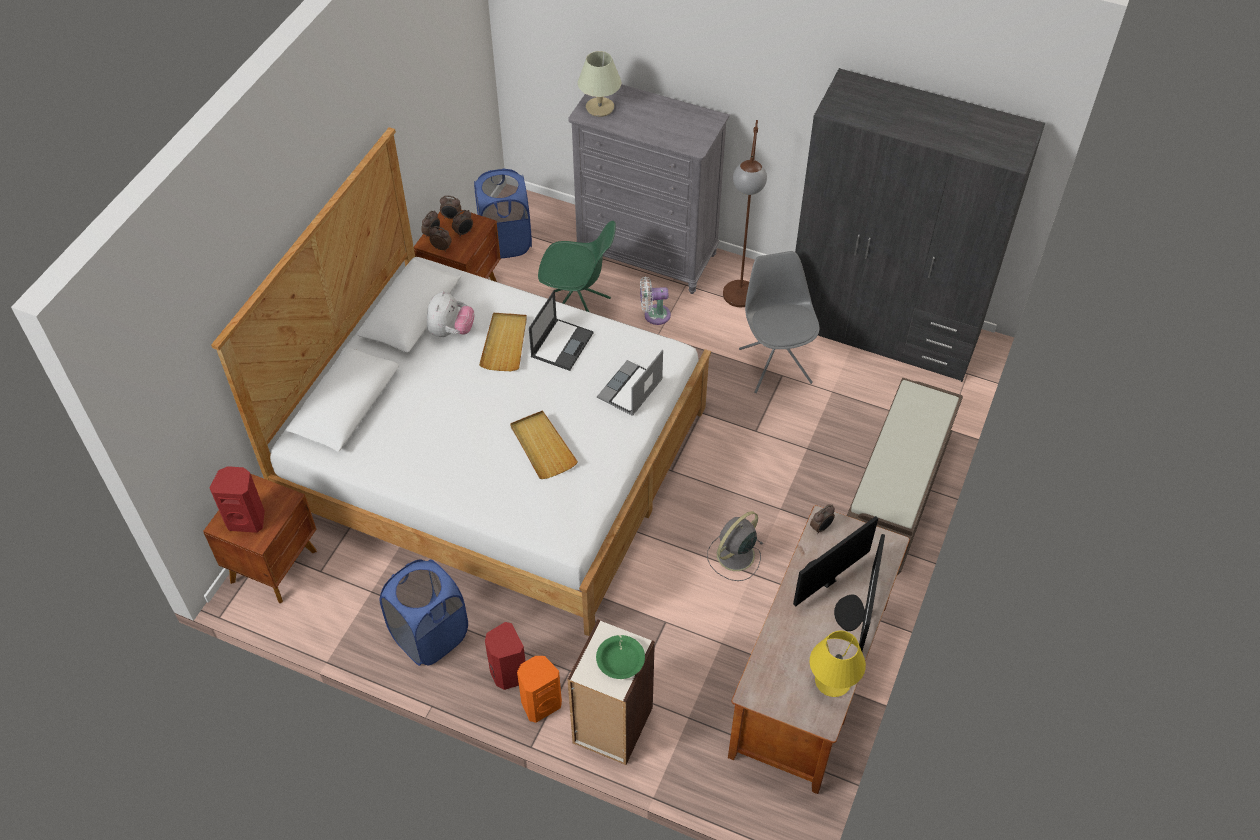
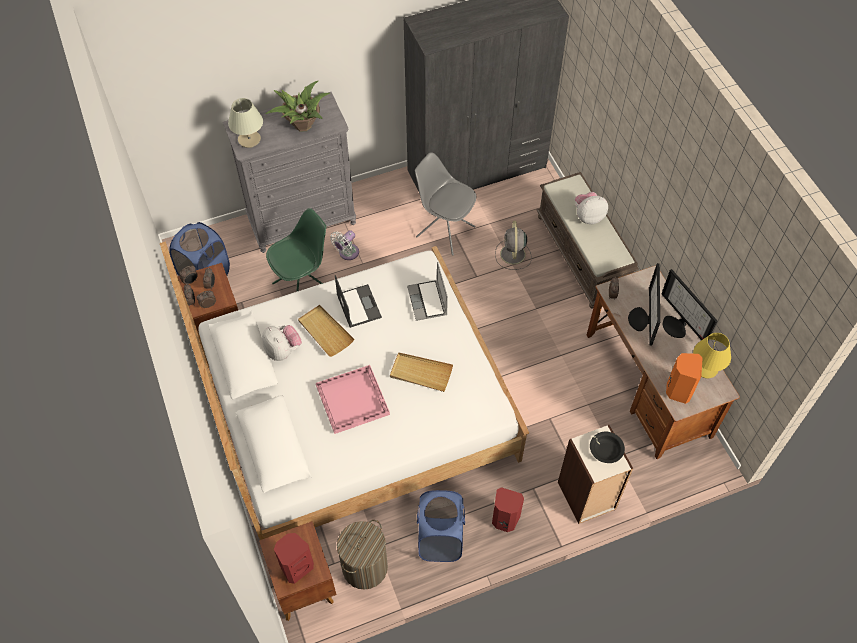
camera: 45 degrees left, 5 degrees up
(340, 598) = (365, 567): none -> laundry basket
(456, 420) = (353, 399): none -> pink tray
(540, 703) = (539, 519): orange speaker -> orange speaker (678, 390)
(620, 661) = (606, 450): green bowl -> black bowl
(663, 126) = (302, 125): none -> potted plant
(734, 556) = (542, 353): grey fan -> grey fan (512, 255)
(739, 304) = (386, 211): brown floor lamp -> none
(914, 444) = (588, 216): none -> plush toy

